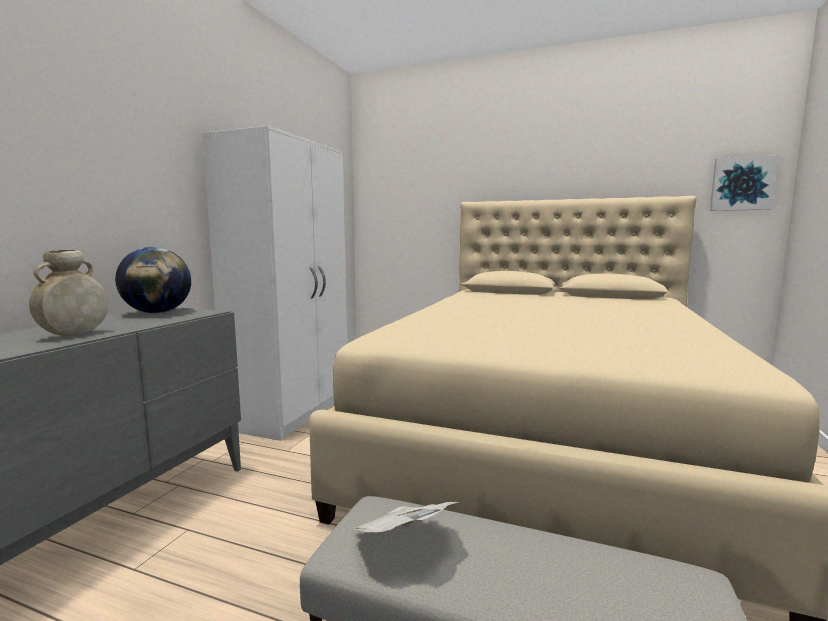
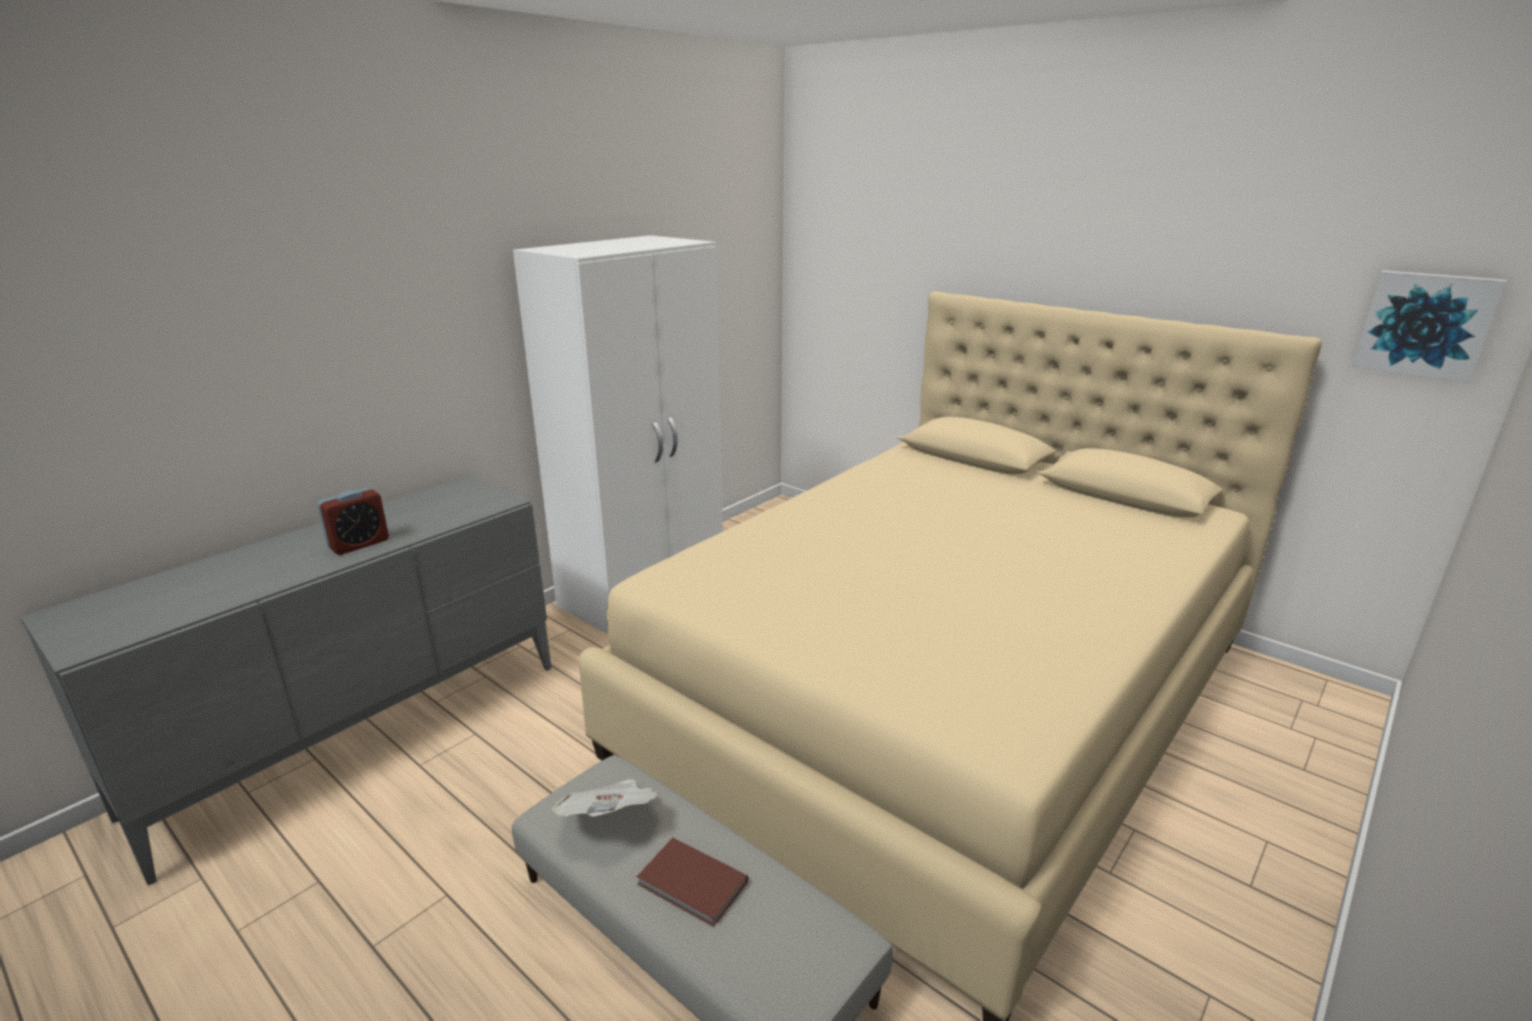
camera: 20 degrees right, 15 degrees up
(74, 335) = (359, 544): beige vase -> alarm clock
(157, 313) = (455, 496): globe -> none
(528, 574) = (692, 885): none -> brown book

